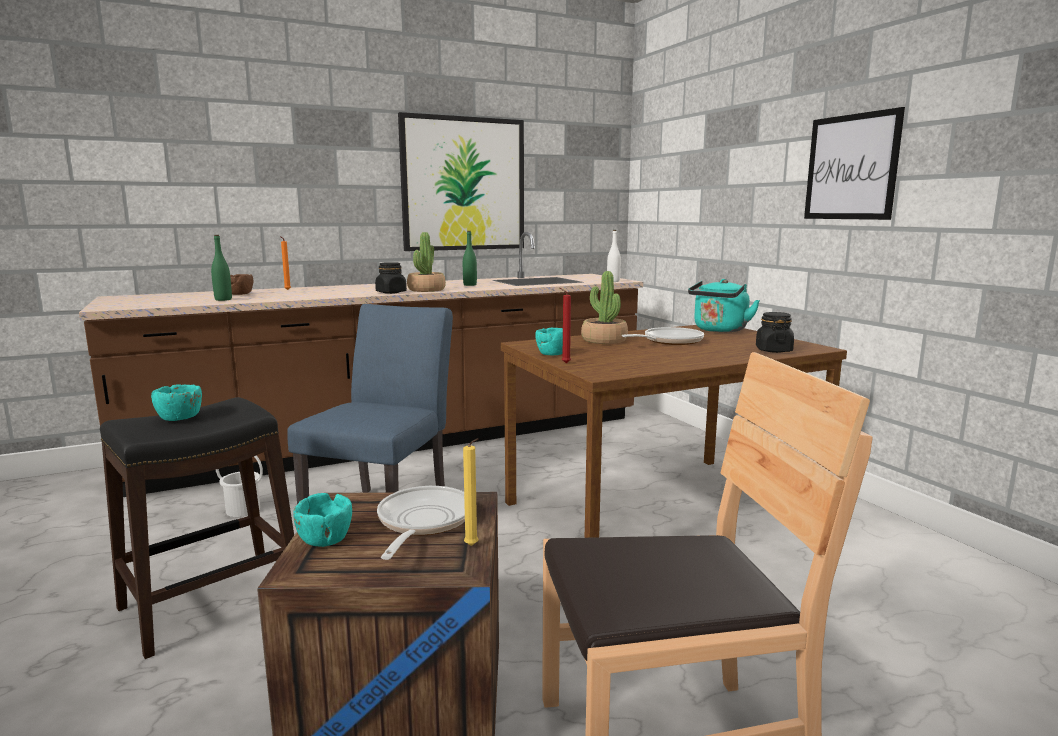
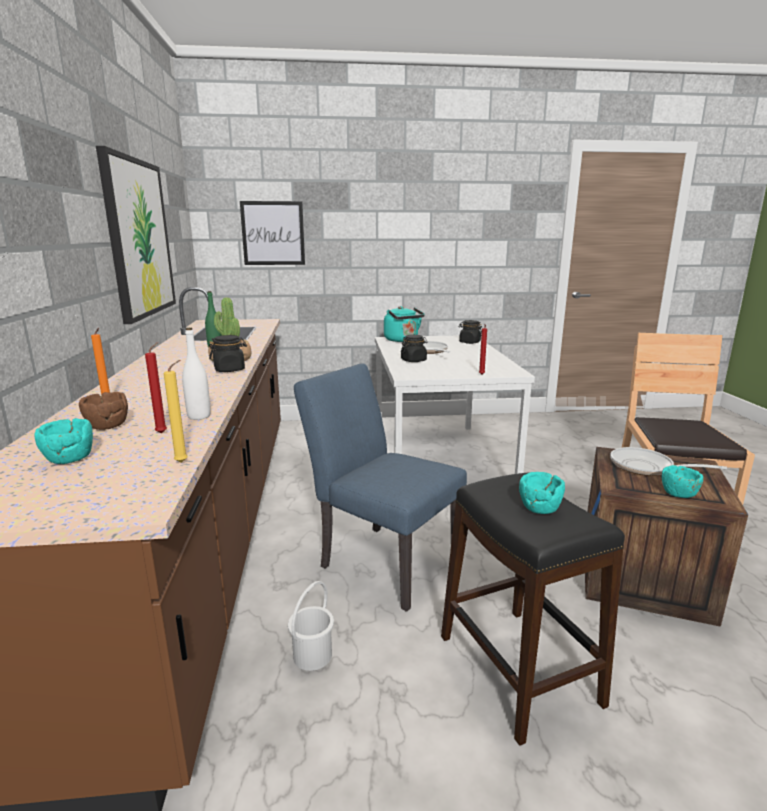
camera: 70 degrees left, 5 degrees up
(223, 299) = (163, 433): green bottle -> red candle
(473, 546) = (674, 459): yellow candle -> yellow candle (183, 462)
(552, 354) = (450, 374): turquoise bowl -> turquoise bowl (69, 458)
(604, 340) = (413, 360): potted plant -> black jar
(613, 281) = (267, 322): white bottle -> white bottle (199, 416)
(661, 509) = (437, 459): brown dining table -> white dining table
(851, 167) = (429, 232): picture -> picture (273, 233)

